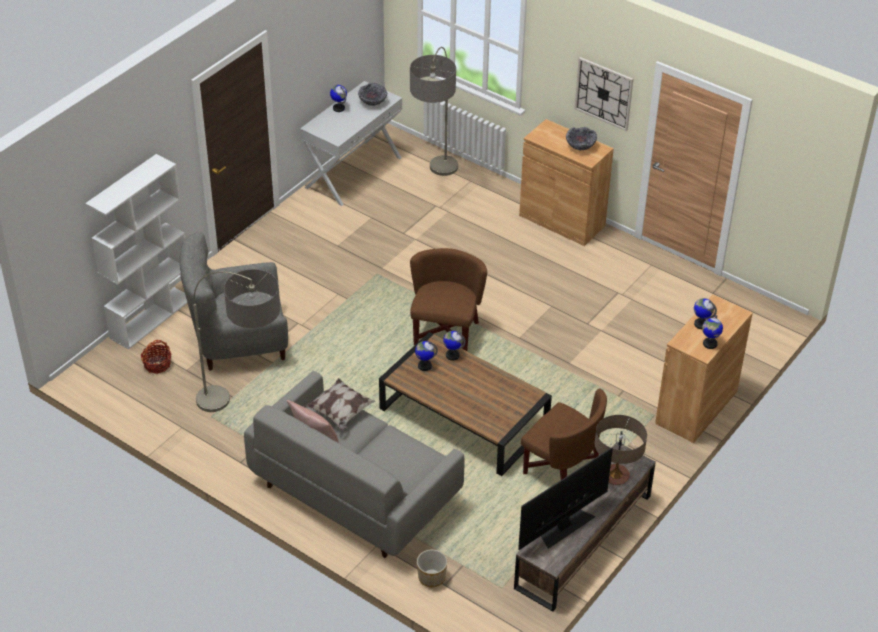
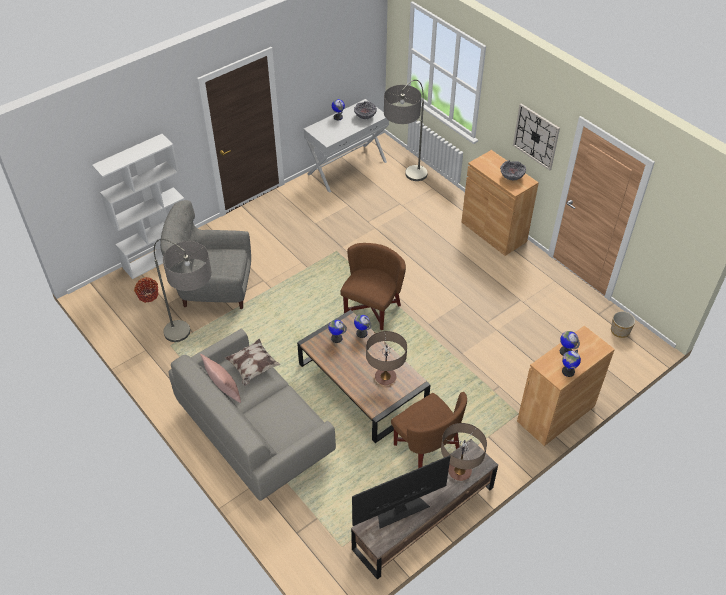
camera: 15 degrees right, 5 degrees up
(431, 577) = (288, 523): planter -> planter (619, 331)
(497, 397) = (385, 378): none -> table lamp

